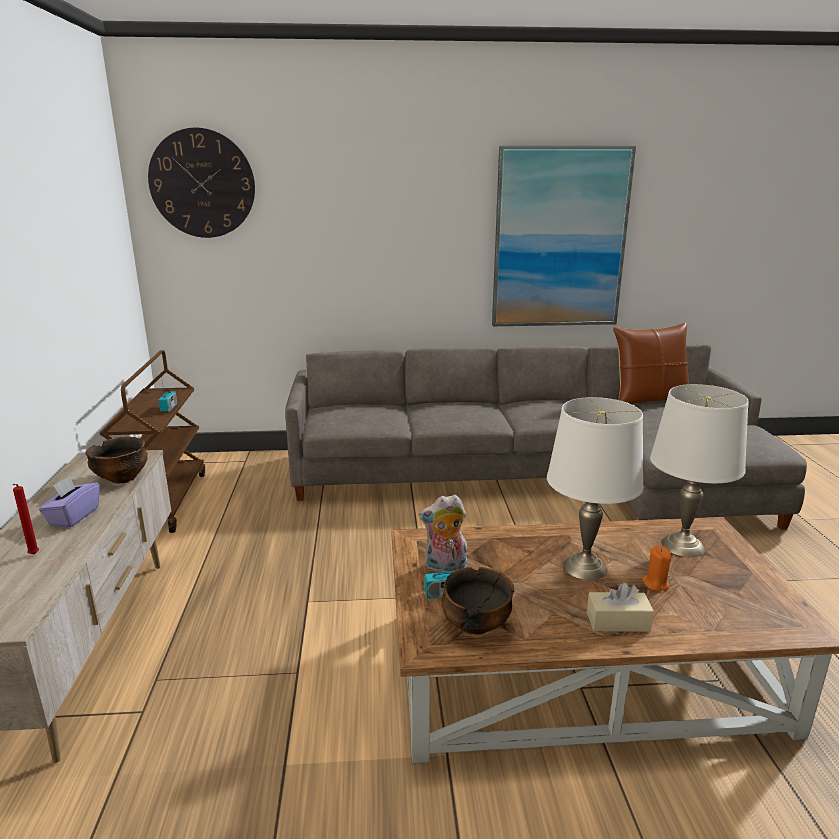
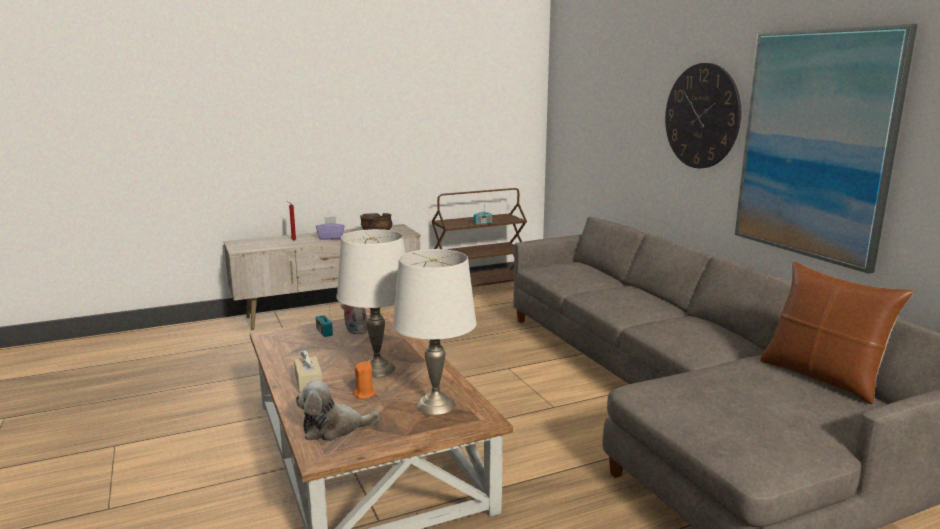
camera: 70 degrees right, 5 degrees down
(202, 184) = (577, 71): wall clock -> wall clock (702, 116)
(475, 625) = (293, 343): bowl -> none
(744, 614) = (333, 429): none -> plush toy

